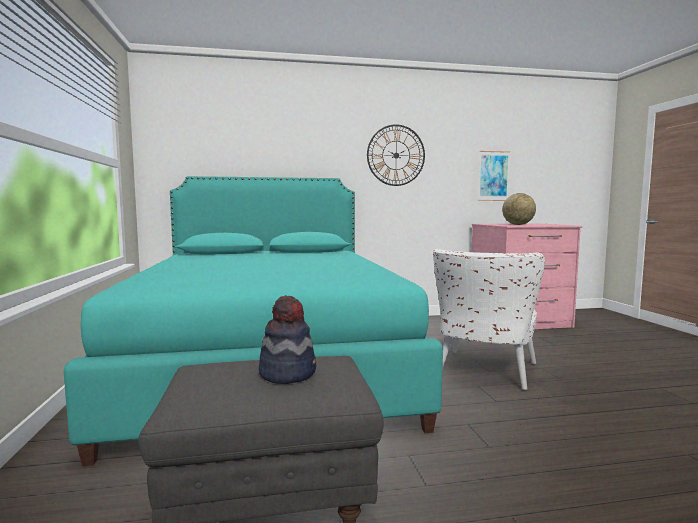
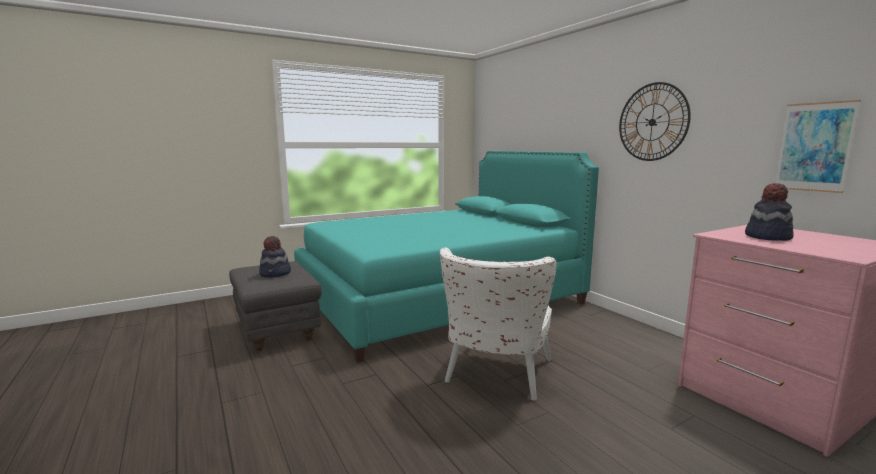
camera: 70 degrees right, 5 degrees up
(483, 373) = (495, 377): white armchair -> white armchair turned 75 degrees counterclockwise
(518, 224) = (767, 237): globe -> hat

